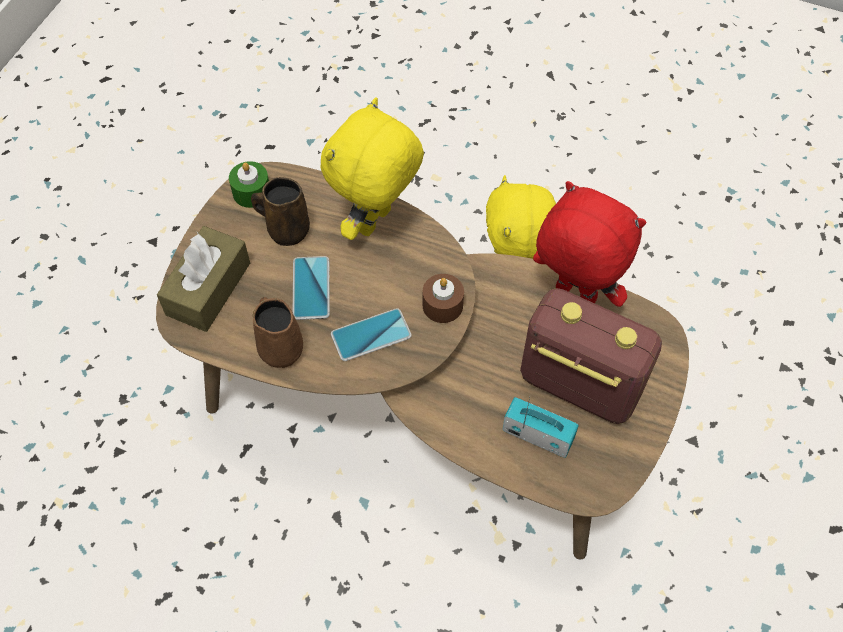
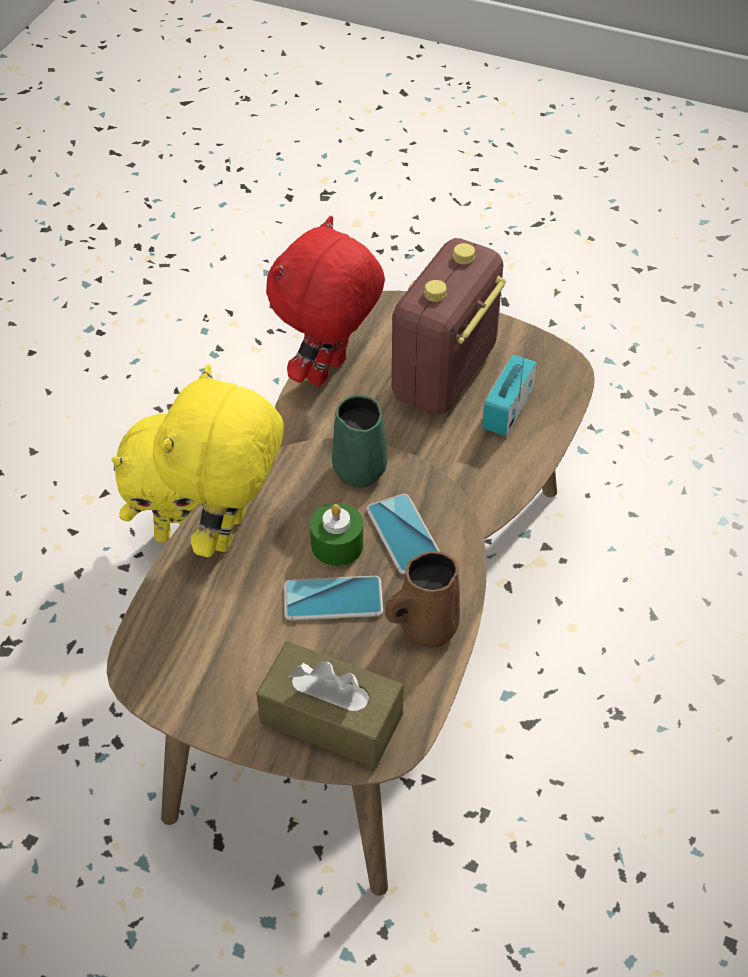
camera: 90 degrees left, 10 degrees down
(251, 192) = (163, 679): green candle -> green candle (337, 545)
(286, 230) = (235, 632): brown mug -> none
(376, 223) = (231, 533): yellow plush toy -> yellow plush toy turned 75 degrees clockwise
(442, 305) = (360, 467): brown candle -> green mug

